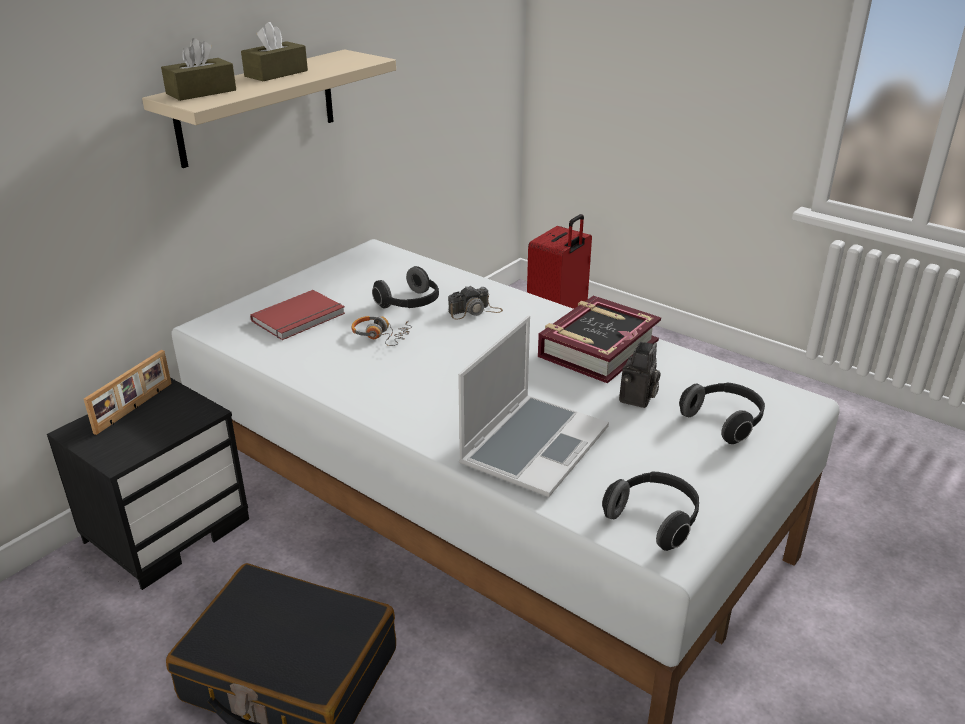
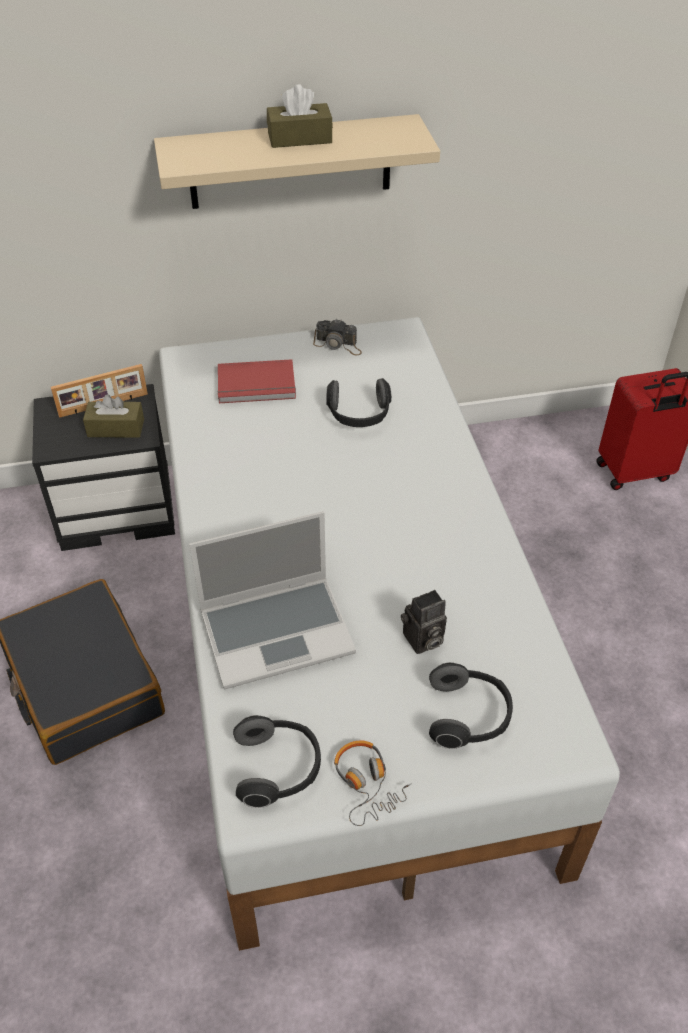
camera: 40 degrees right, 15 degrees up
(201, 92) = (203, 147): brown tissue box -> brown tissue box (116, 428)
(381, 336) = (295, 440): headphones -> headphones (366, 784)
(475, 311) = (404, 454): camera -> camera (338, 345)
(597, 348) = (460, 561): book -> none

